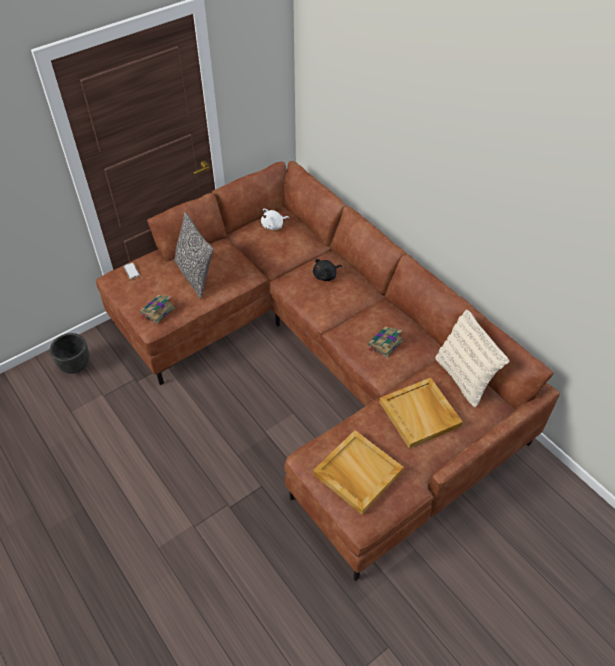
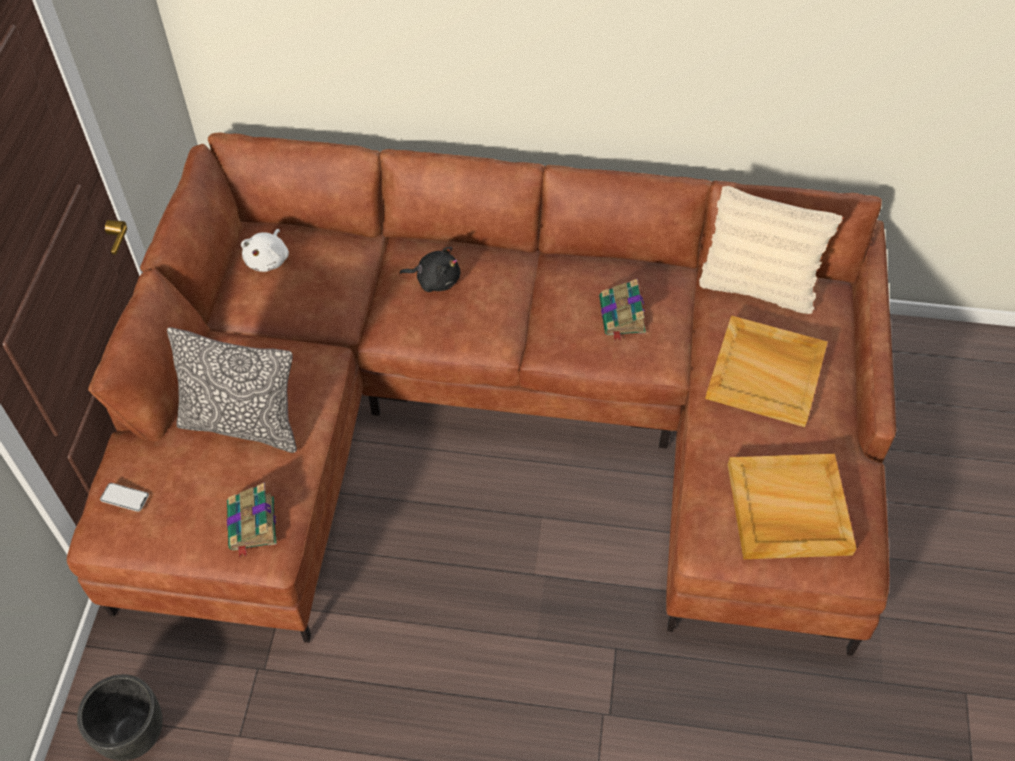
camera: 45 degrees left, 5 degrees up
(326, 276) = (435, 280): black plush toy -> black plush toy turned 90 degrees counterclockwise

